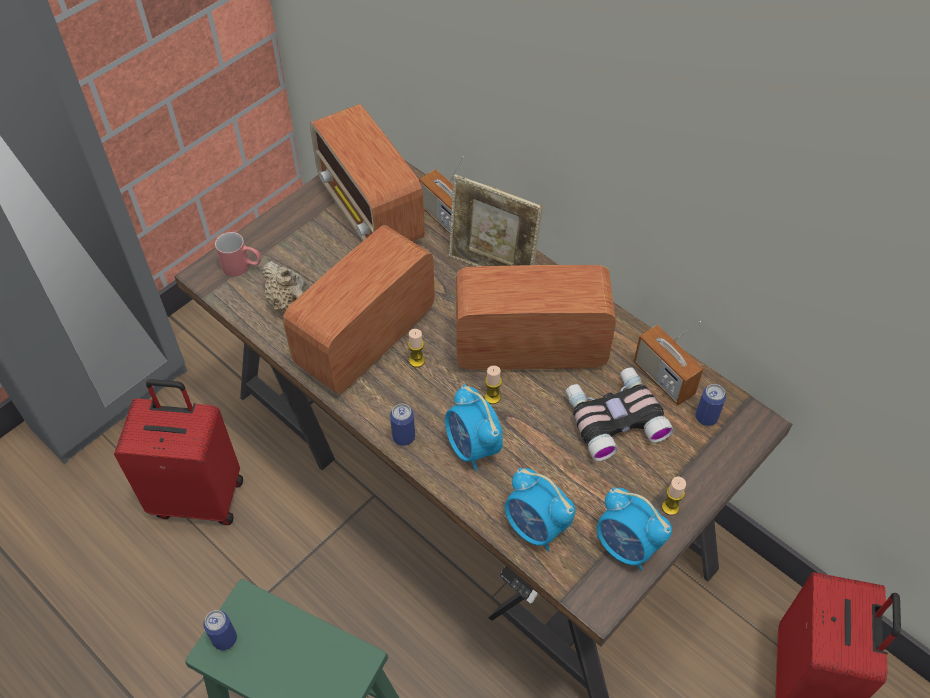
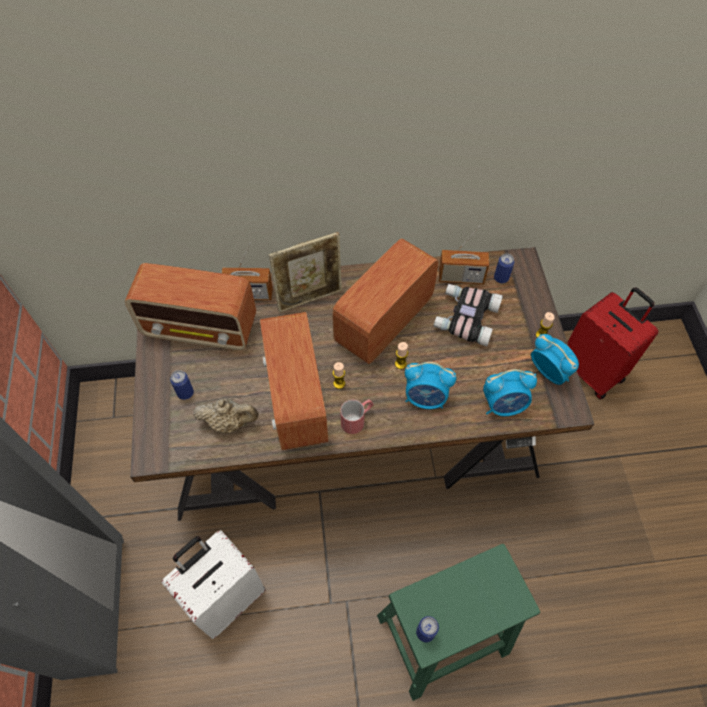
camera: 50 degrees left, 5 degrees up
(199, 496) = (226, 596): red suitcase -> white suitcase
(243, 267) = (168, 429): red mug -> red mug (357, 419)
(403, 437) = (387, 428): can -> can (185, 393)
(626, 546) = (548, 372): alarm clock -> alarm clock turned 120 degrees counterclockwise

